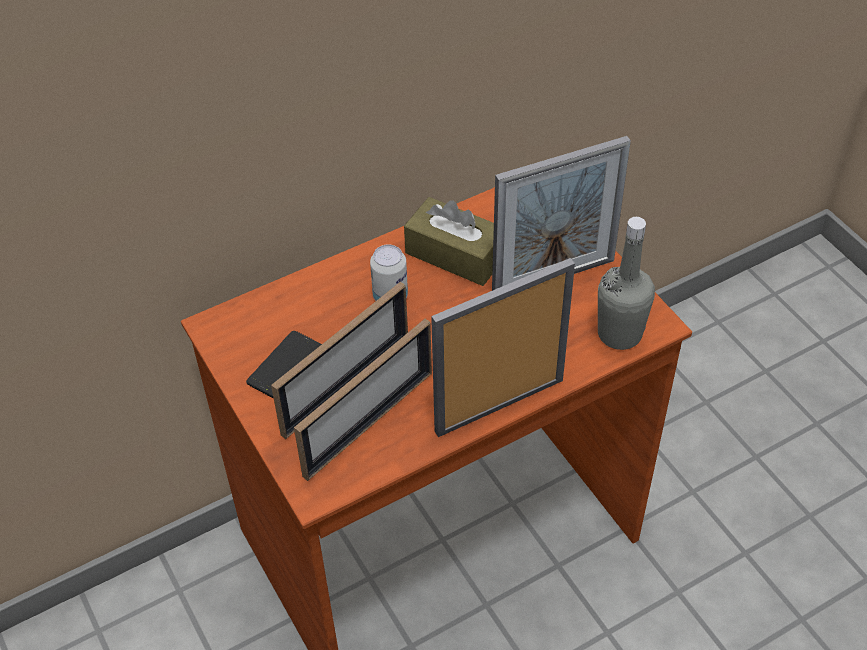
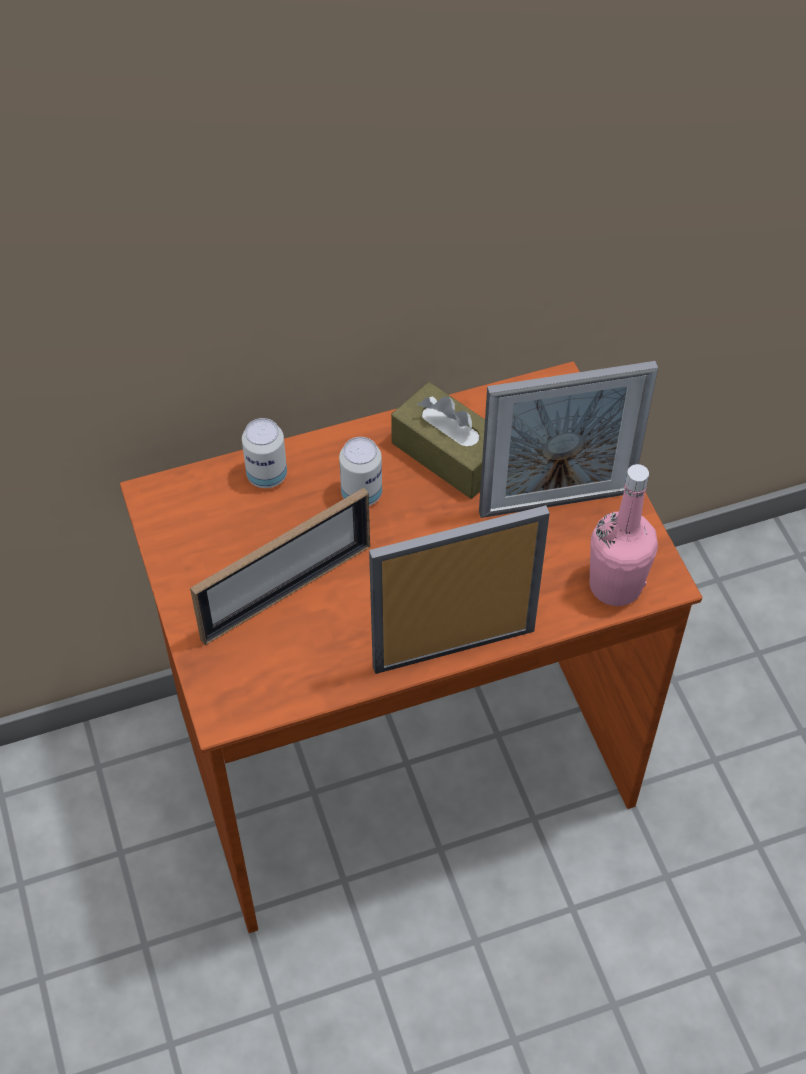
camera: 10 degrees right, 5 degrees up
(285, 365) = (223, 557): phone -> none
(306, 295) = (267, 475): none -> can
(369, 423) = (301, 643): picture frame -> none
(619, 334) = (615, 585): grey bottle -> pink bottle

